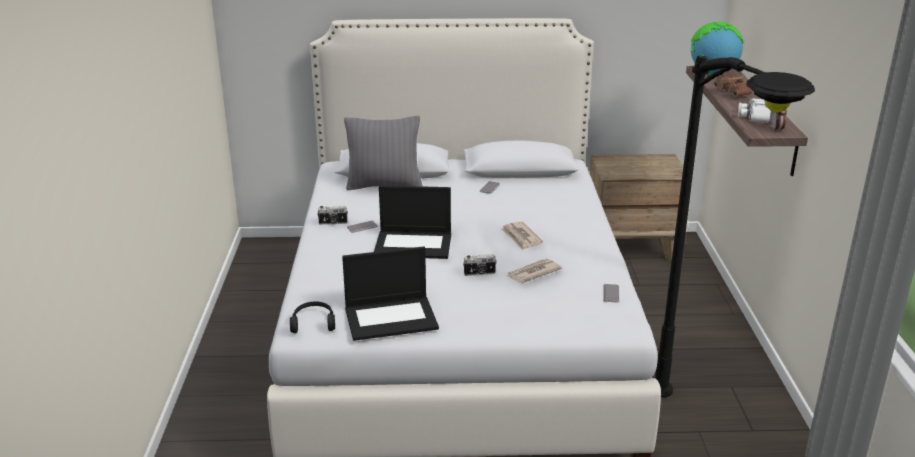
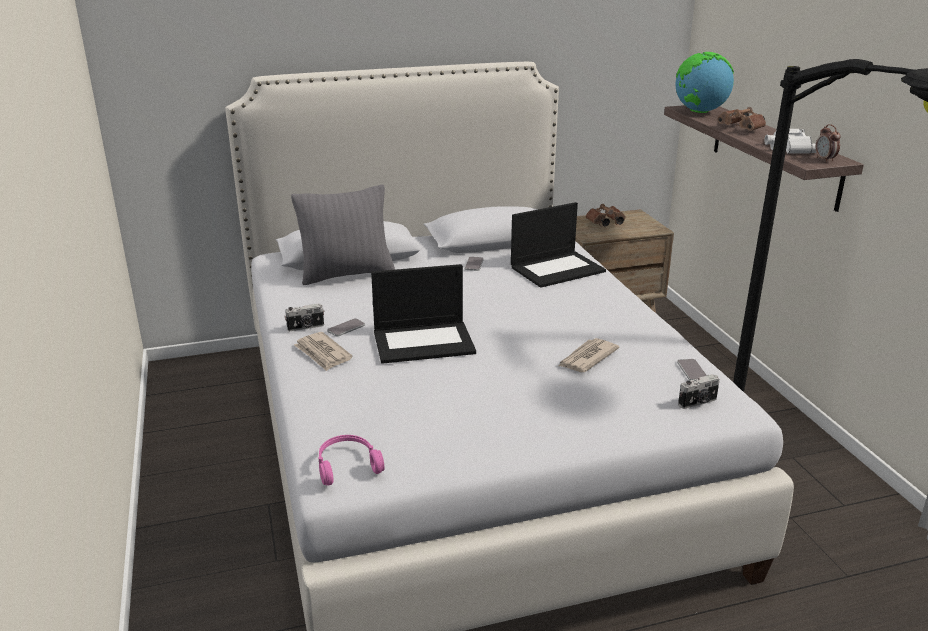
camera: 15 degrees left, 0 degrees up
(313, 322) = (347, 465): black headphones -> pink headphones
(391, 318) = (450, 442): laptop -> laptop (557, 269)
(479, 273) = (524, 367): camera -> camera (698, 403)
(521, 237) = (546, 317): newspaper -> newspaper (322, 354)
(633, 164) = (605, 223): none -> brown binoculars

